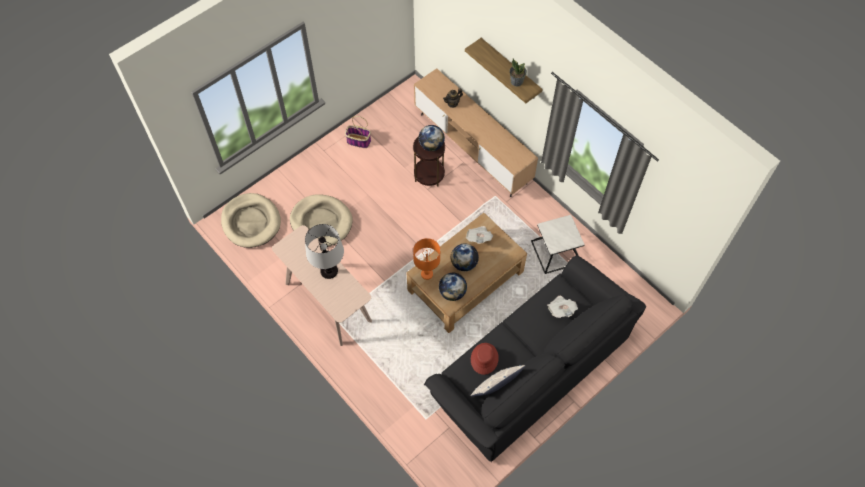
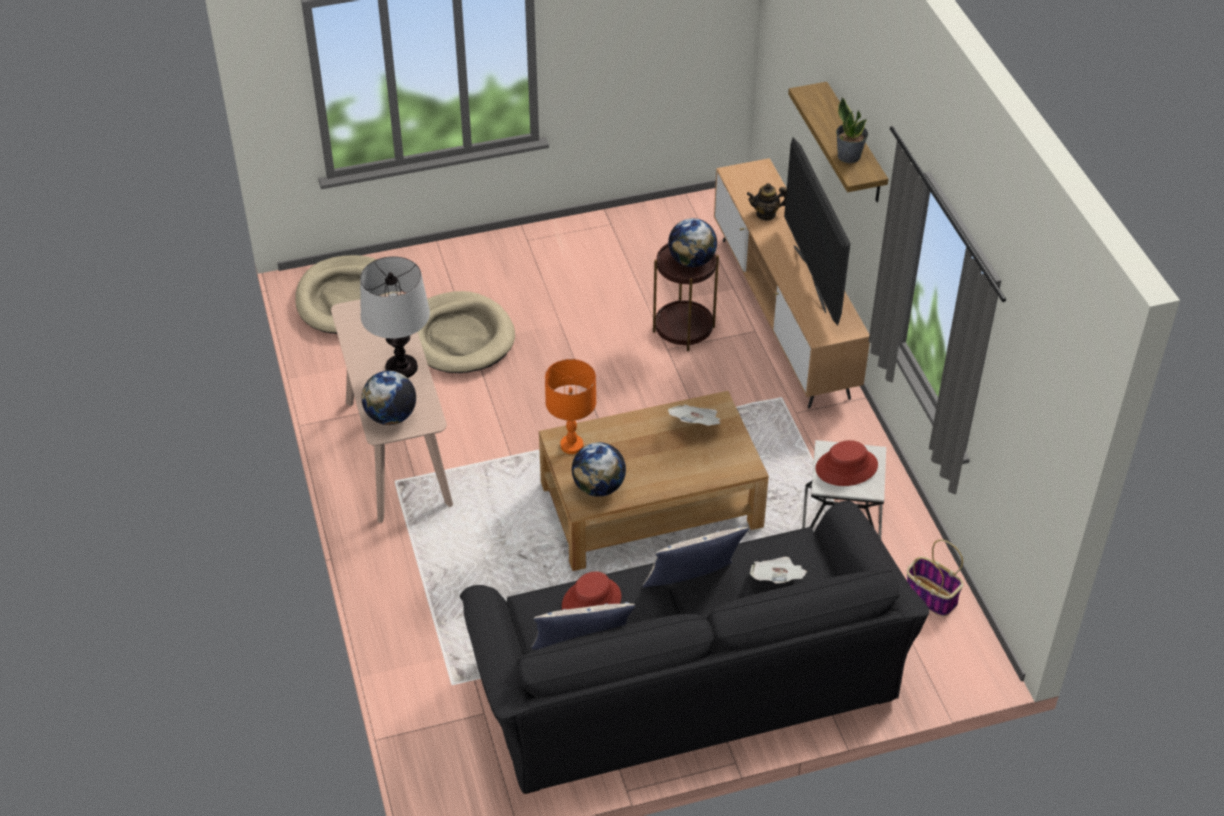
camera: 25 degrees right, 15 degrees down
(358, 141) = (592, 245): basket -> basket (929, 596)
(464, 263) = (646, 452): globe -> globe (391, 416)
(493, 134) = (811, 278): none -> television
(525, 329) = (693, 586): none -> pillow
(559, 233) = (846, 467): none -> red hat

